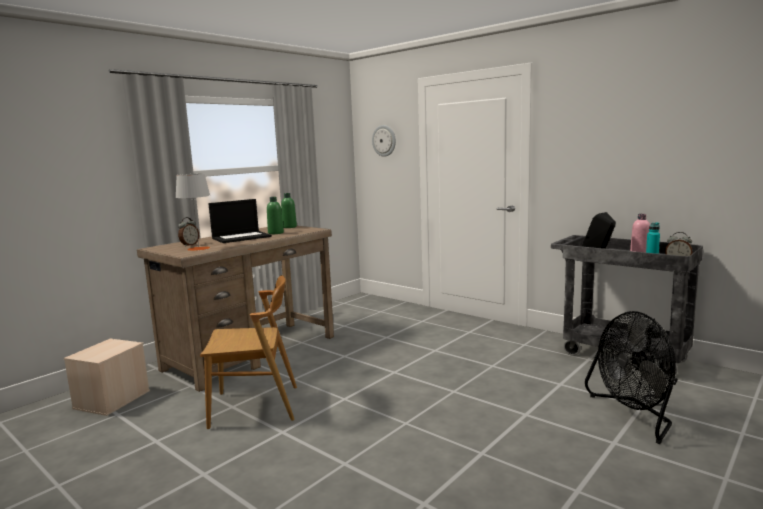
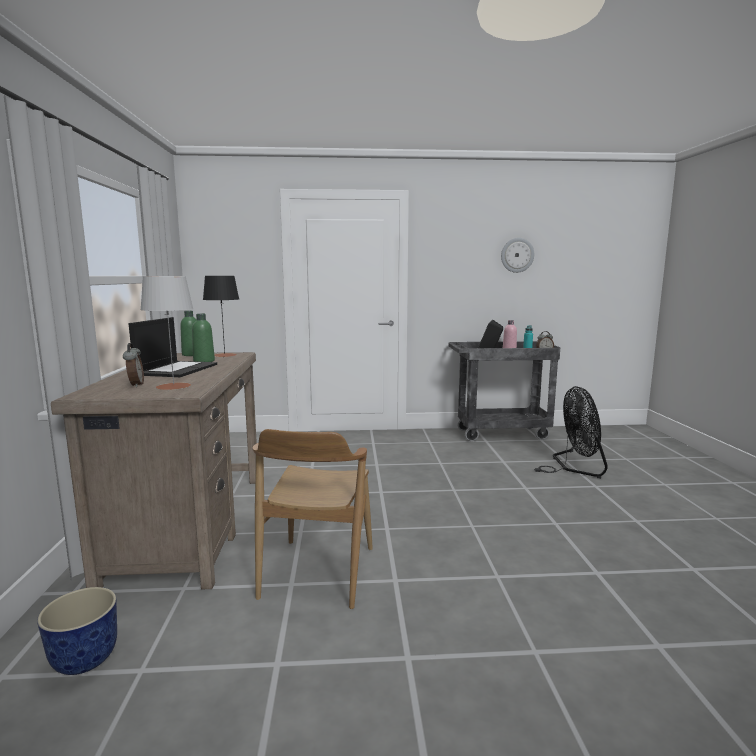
camera: 45 degrees left, 0 degrees up
(112, 400) = (86, 660): beige storage box -> planter
(255, 406) = (317, 572): brown chair -> brown chair turned 150 degrees clockwise
(303, 229) = (224, 355): none -> black table lamp
(384, 140) = (232, 254): wall clock -> wall clock (517, 255)
(636, 413) = (570, 465): black fan -> black fan turned 120 degrees counterclockwise

